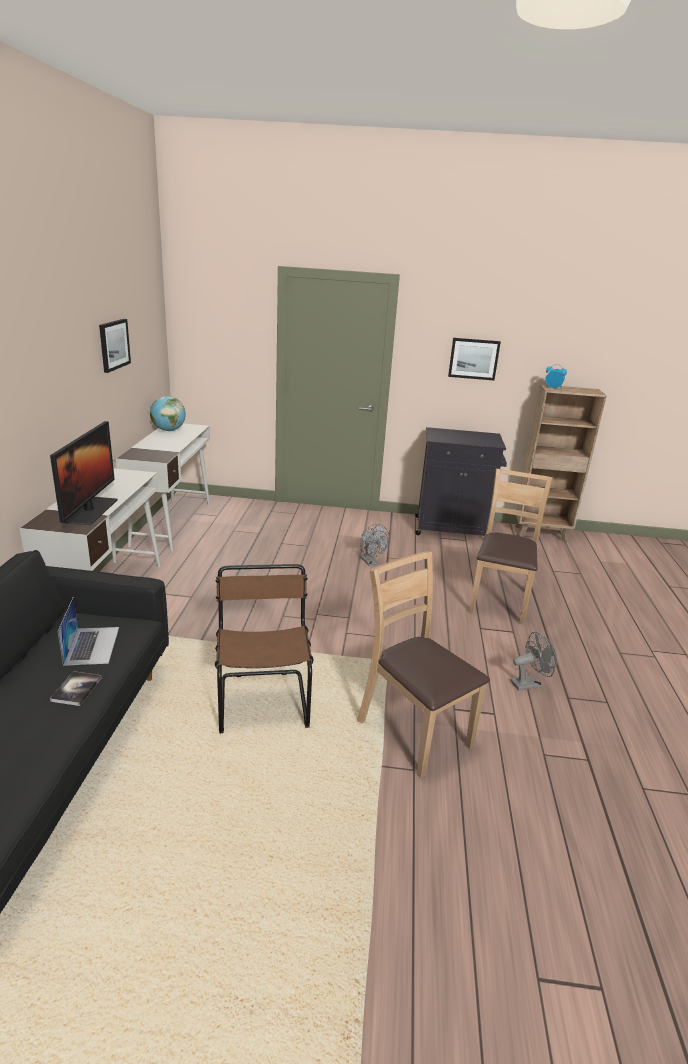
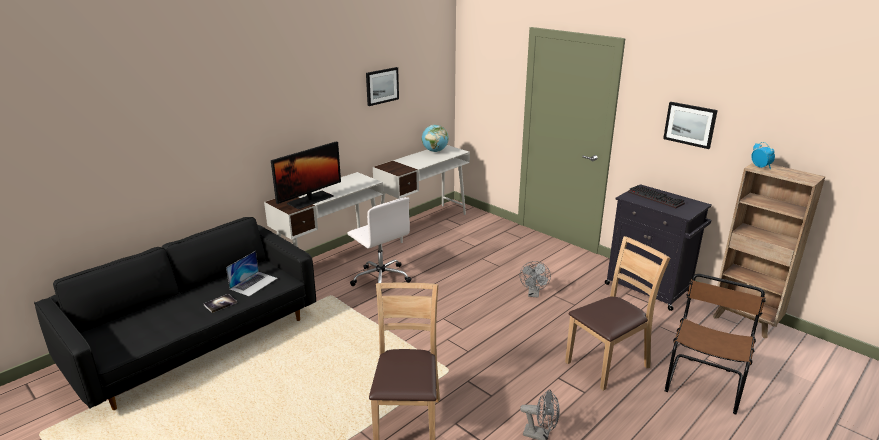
camera: 40 degrees right, 0 degrees up
(196, 596) = (380, 278): none -> white office chair
(263, 699) = (343, 359): brown chair -> brown chair (704, 382)
(457, 436) = (656, 198): none -> keyboard

